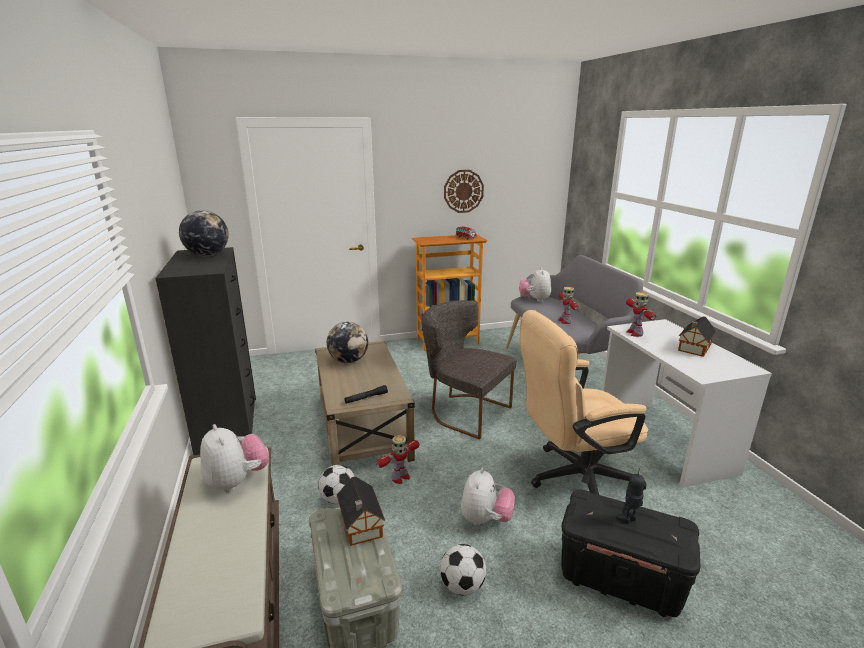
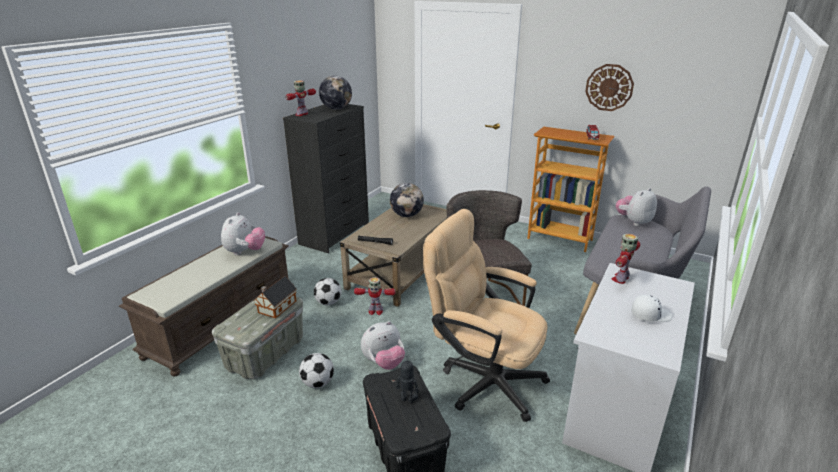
camera: 45 degrees right, 5 degrees up
(564, 321) = (619, 250): toy robot -> toy robot (302, 114)
(693, 348) = (650, 315): toy house -> white cap

